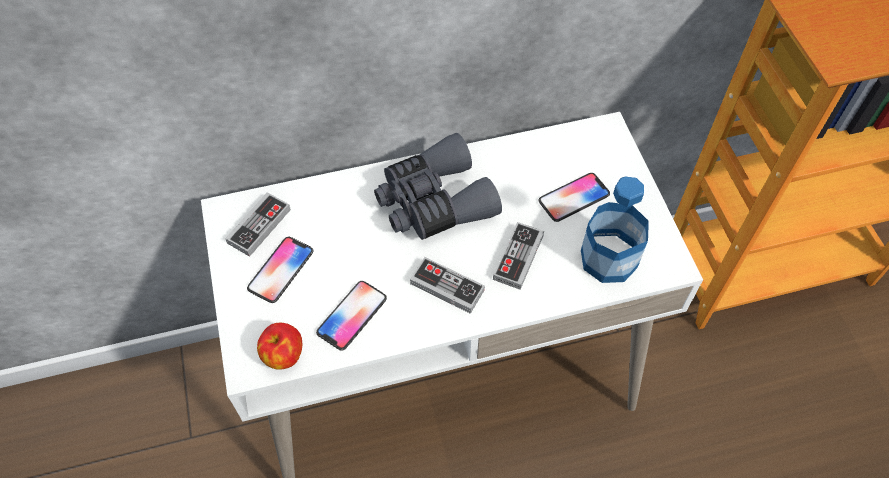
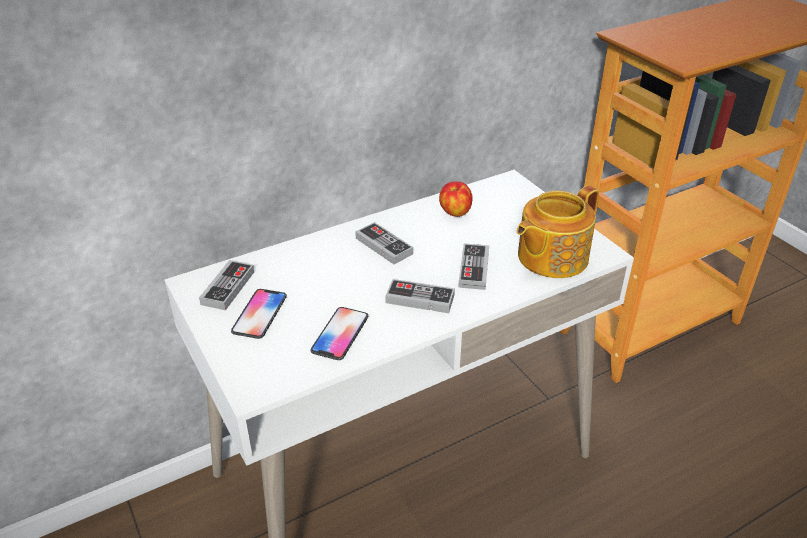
camera: 15 degrees left, 20 degrees down
(283, 355) = (283, 375): apple -> apple (454, 212)
(433, 202) = (384, 246): grey binoculars -> game controller
(574, 198) = (503, 225): phone -> none
(609, 258) = (550, 257): bottle -> teapot

